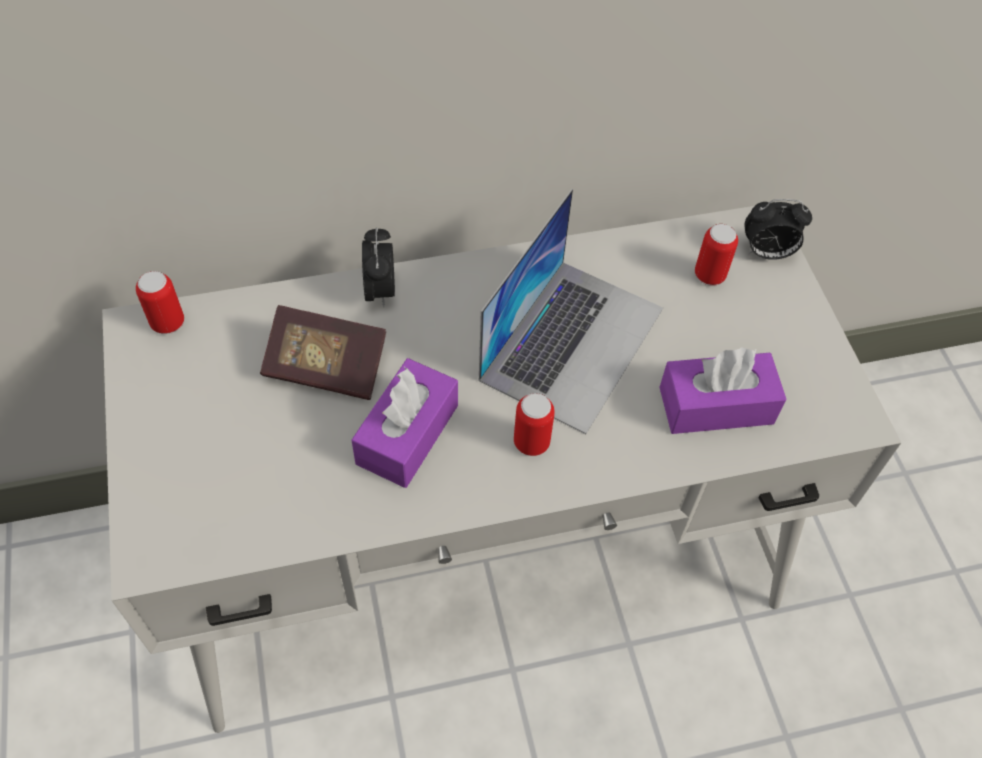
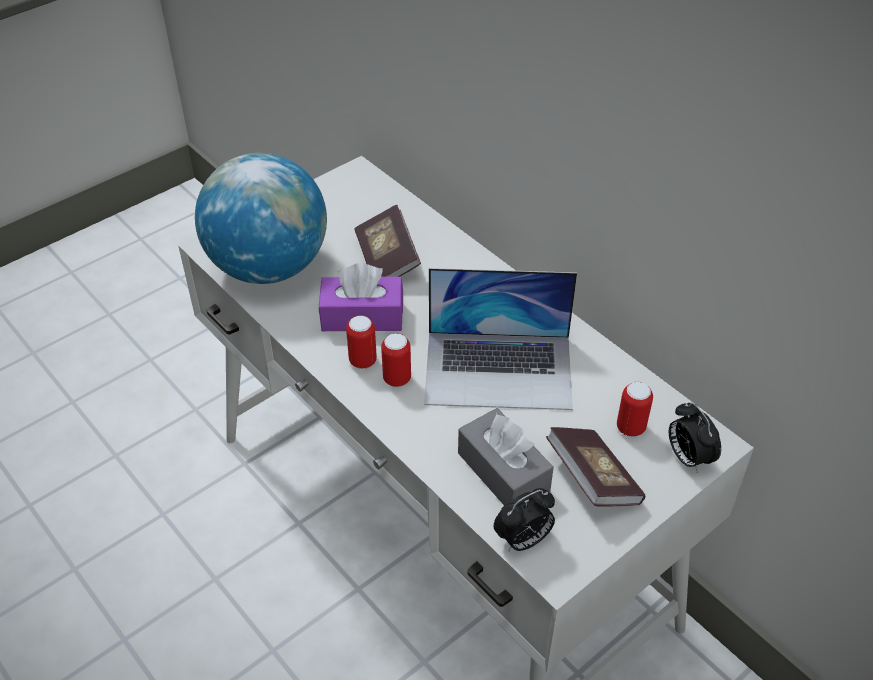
camera: 65 degrees right, 10 degrees down
(168, 323) = (370, 183): can -> can (362, 361)
(243, 501) = (268, 267): none -> globe
(380, 291) = (466, 259): alarm clock -> alarm clock (523, 540)
(716, 405) = (503, 472): purple tissue box -> grey tissue box
(759, 337) = (592, 479): none -> book

